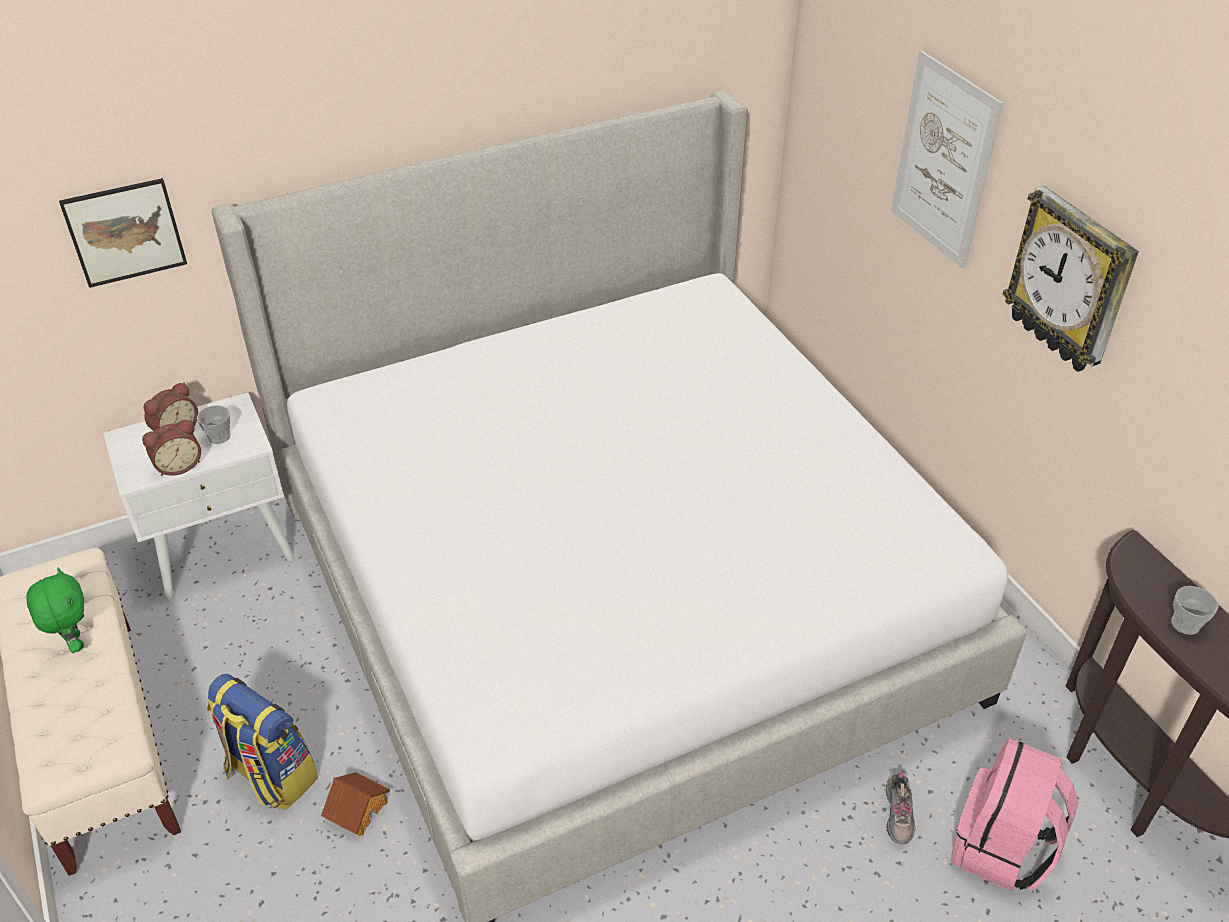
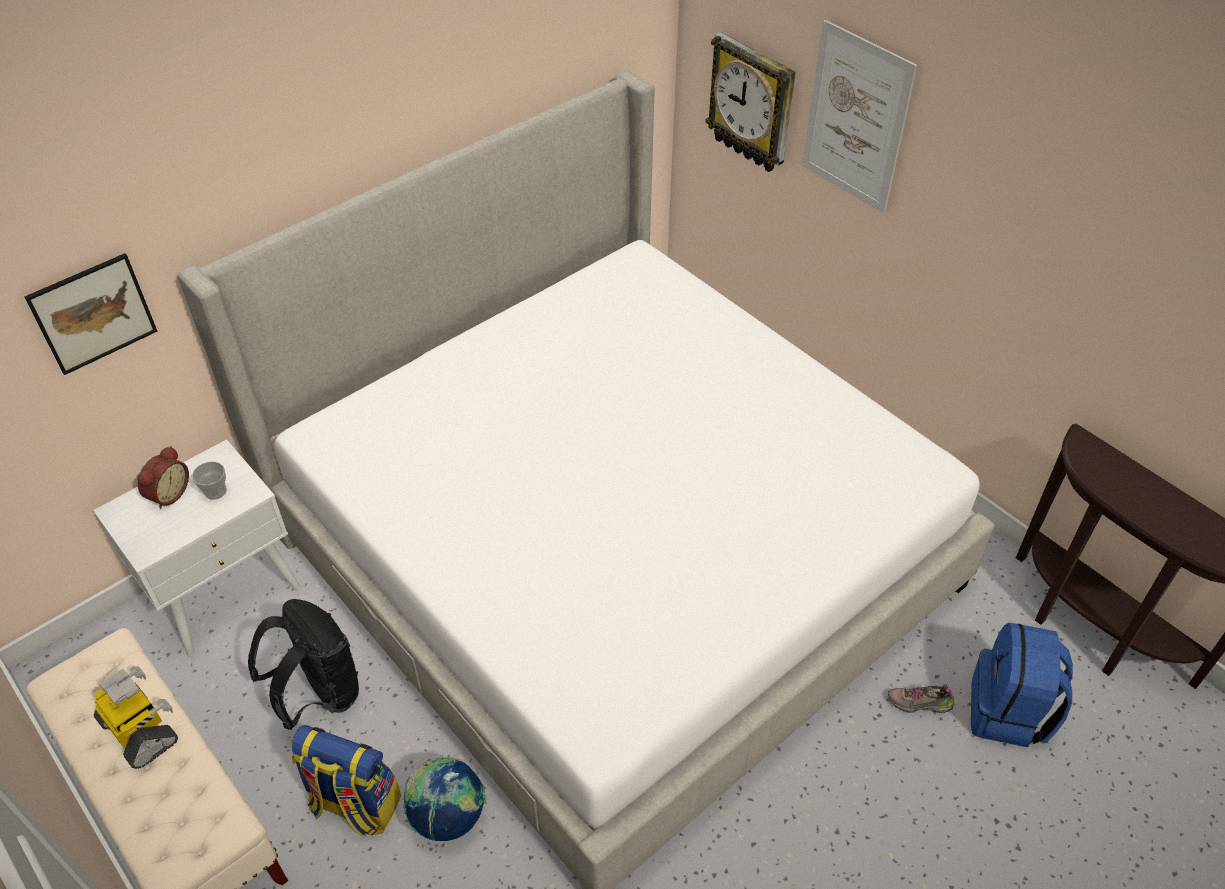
camera: 15 degrees left, 5 degrees up
(74, 643) = (141, 731): green plush toy -> toy robot
(178, 465) = (185, 529): alarm clock -> none
(275, 663) = (319, 694): none -> black backpack
(357, 809) = (449, 816): toy house -> globe
(899, 815) = (919, 704): shoe -> shoe turned 105 degrees clockwise
(1001, 848) = (1008, 712): pink backpack -> blue backpack
(1070, 282) = (997, 219): wall clock -> wall clock (752, 104)
(1185, 624) = (1142, 500): cup -> none

